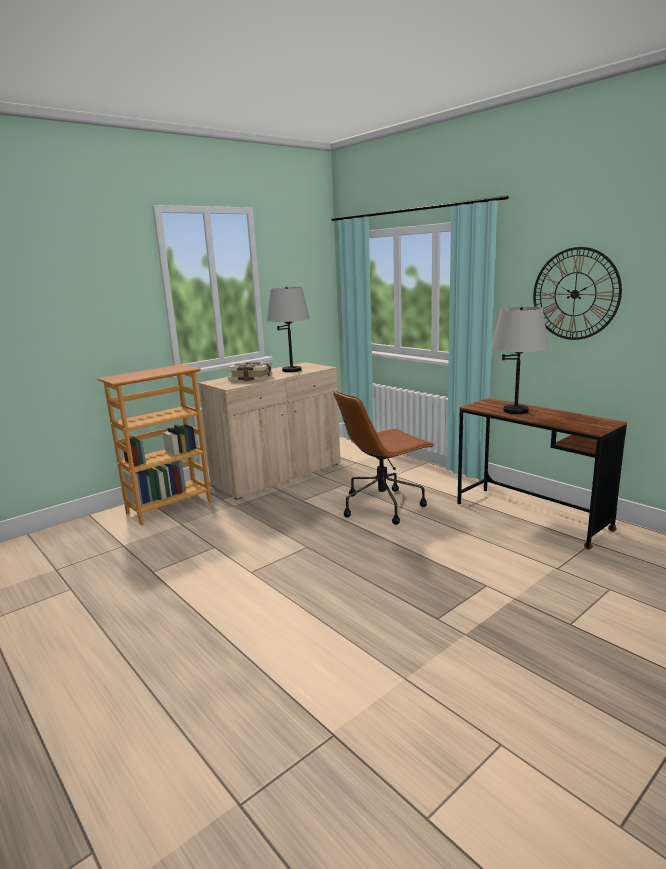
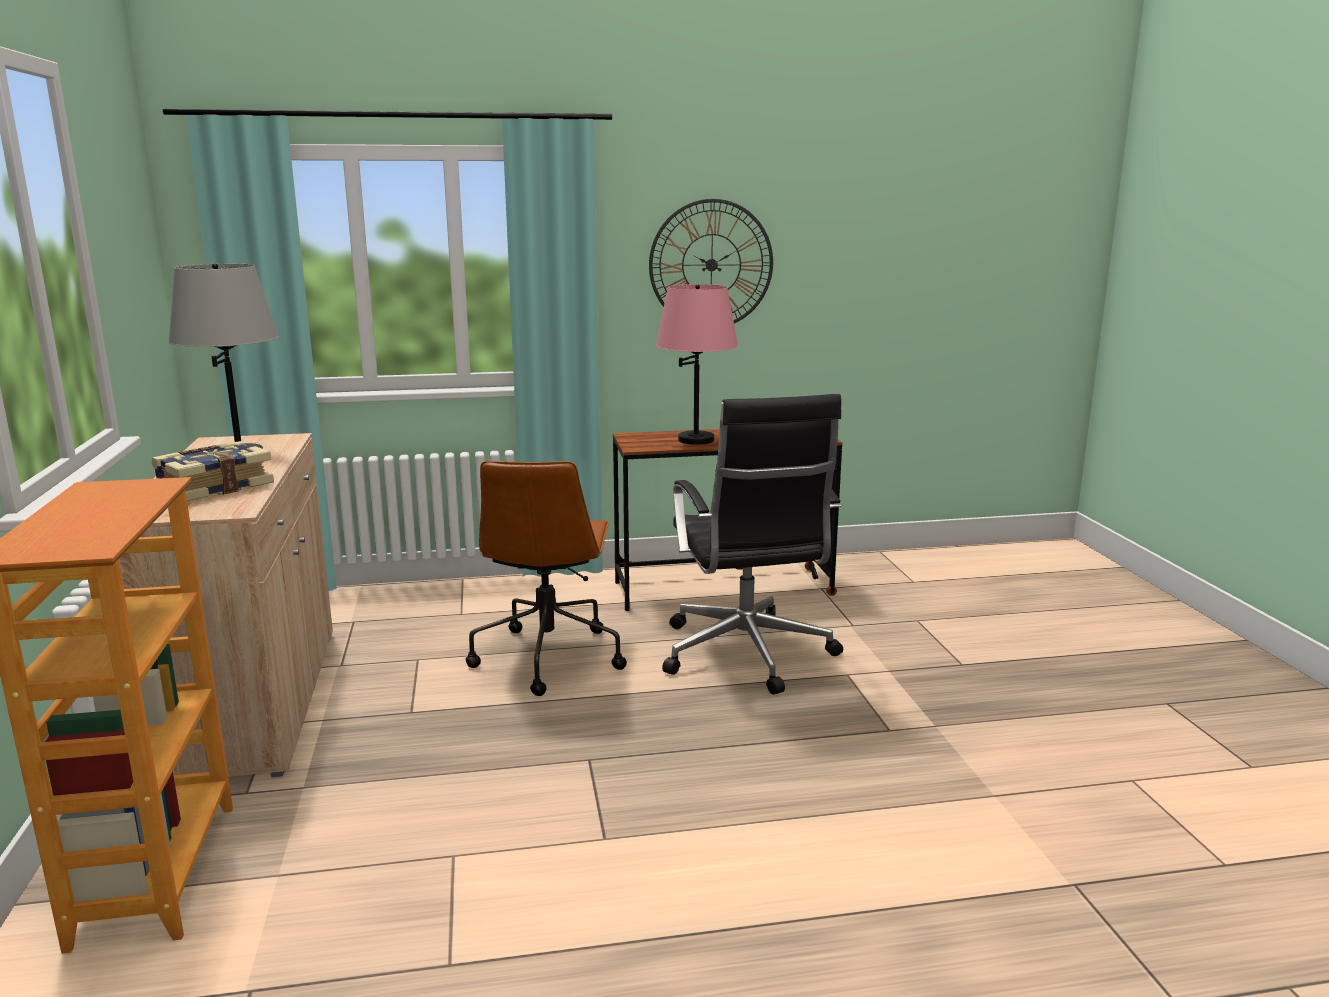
camera: 60 degrees left, 0 degrees up
(461, 549) = (747, 655): none -> black office chair
(516, 411) = (696, 440): grey table lamp -> pink table lamp

